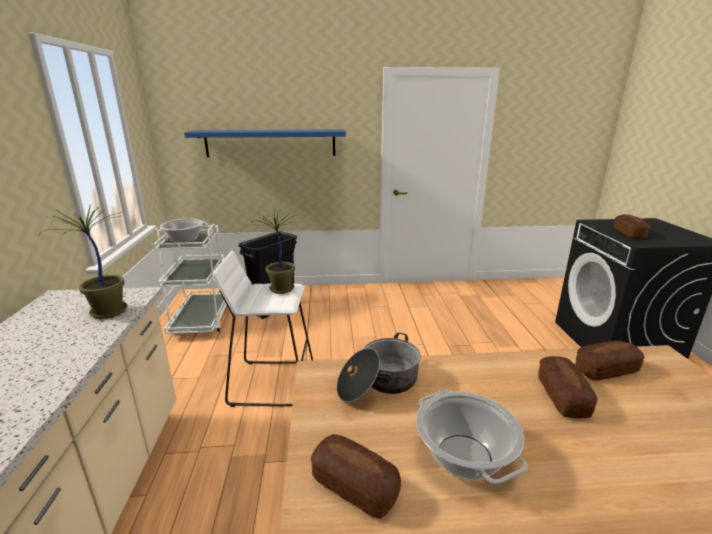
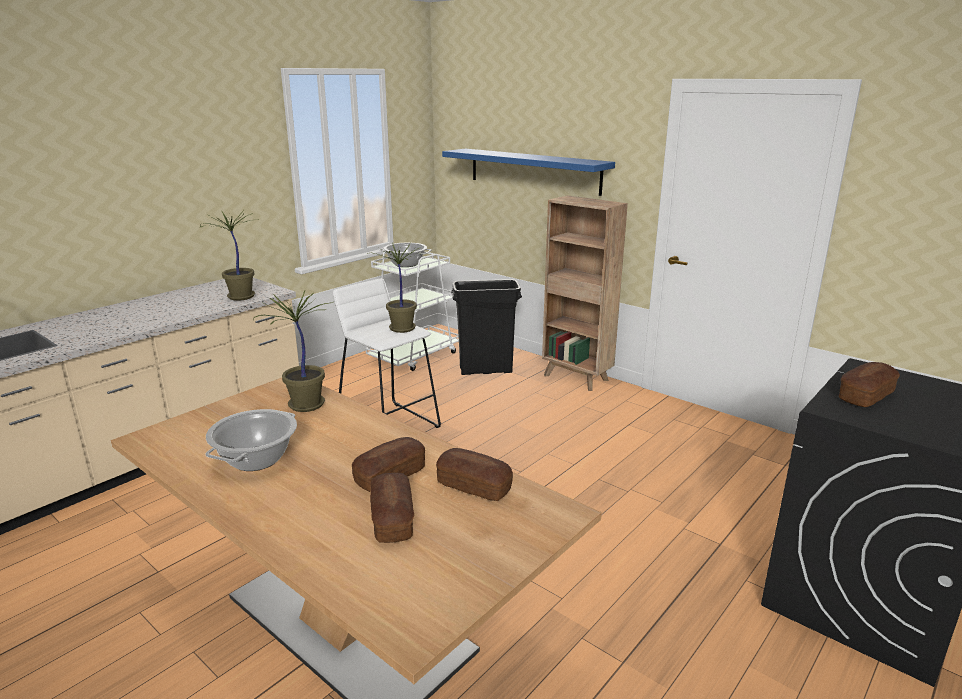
camera: 45 degrees right, 0 degrees up
(338, 291) = (577, 378): none -> brown bookcase
(354, 486) = (188, 436): bread -> bread (392, 519)
(378, 383) = (305, 405): cooking pot -> potted plant

